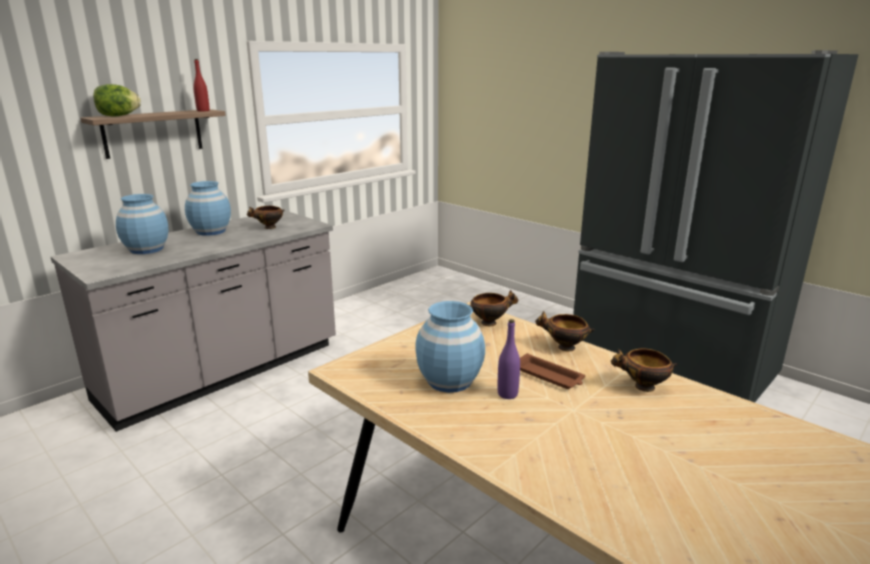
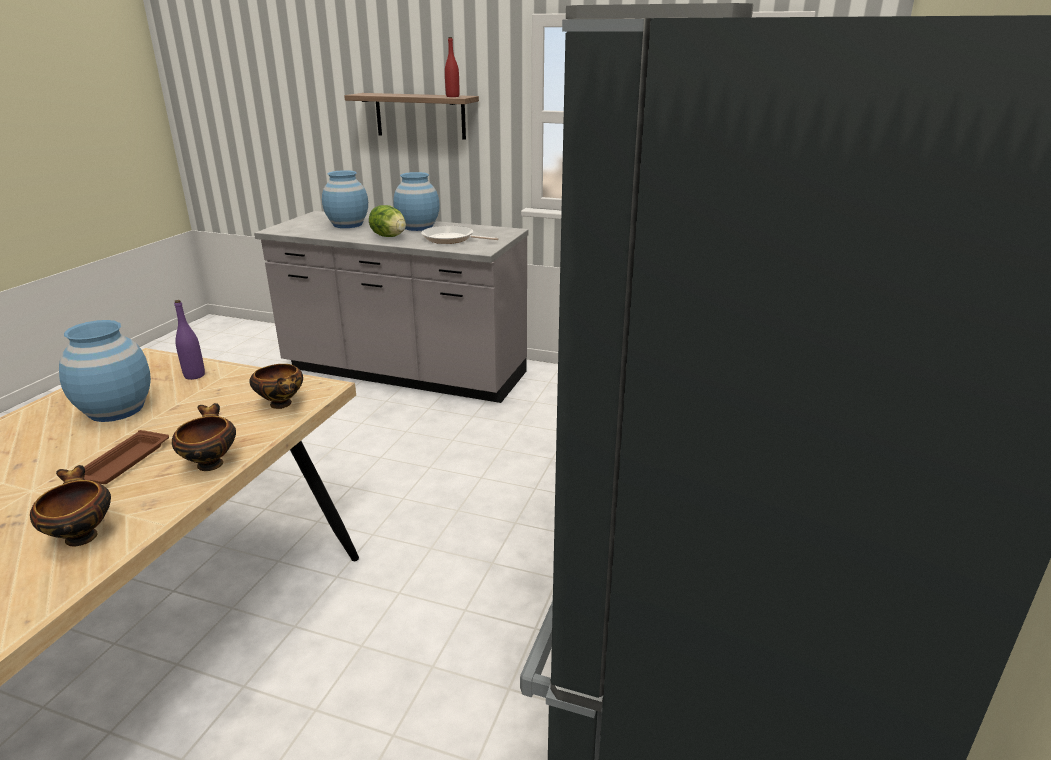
camera: 65 degrees right, 5 degrees up
(118, 116) = (376, 94): lettuce -> lettuce (389, 236)
(269, 228) = (451, 239): bowl -> frying pan
(507, 394) = (78, 445): purple bottle -> purple bottle (194, 375)

